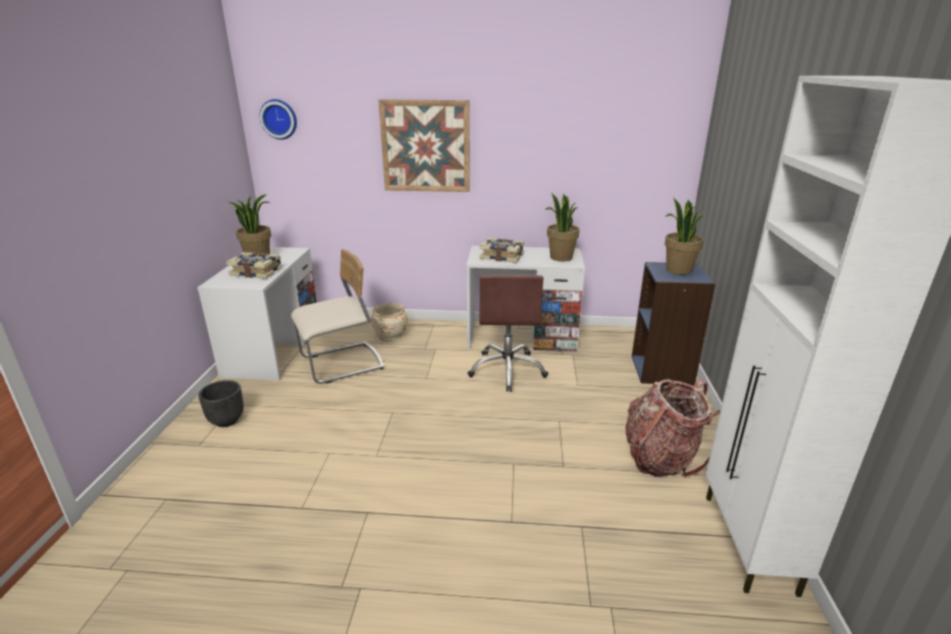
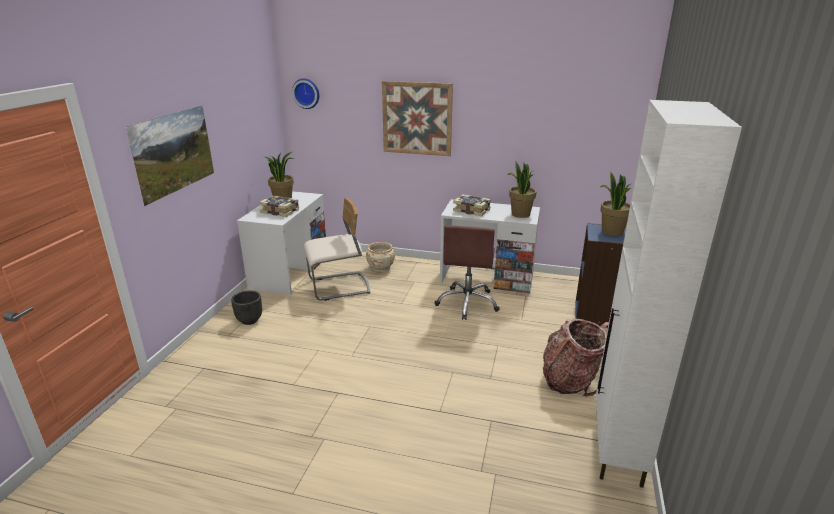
camera: 10 degrees right, 0 degrees up
(104, 219) = (178, 170): none -> picture

